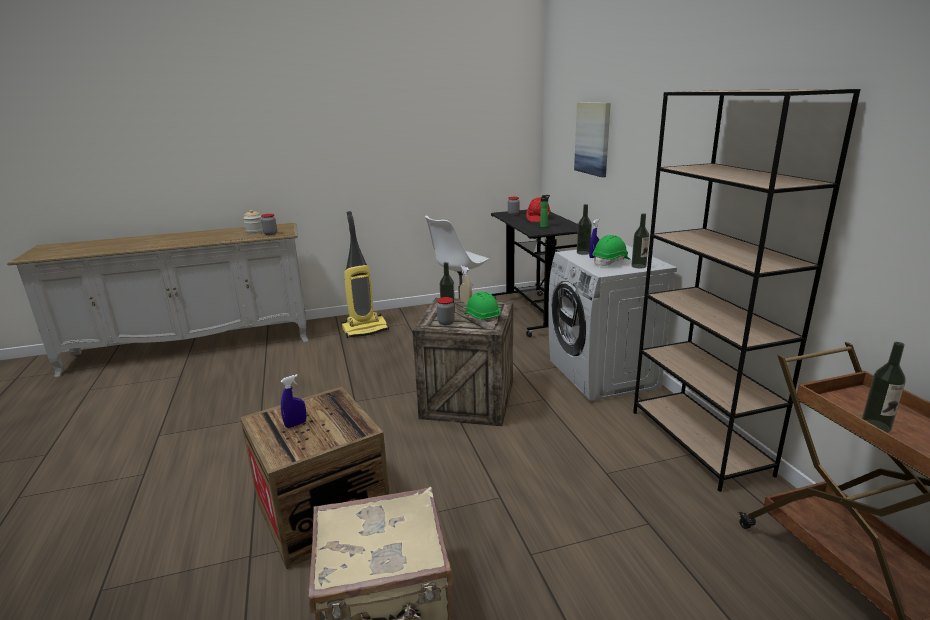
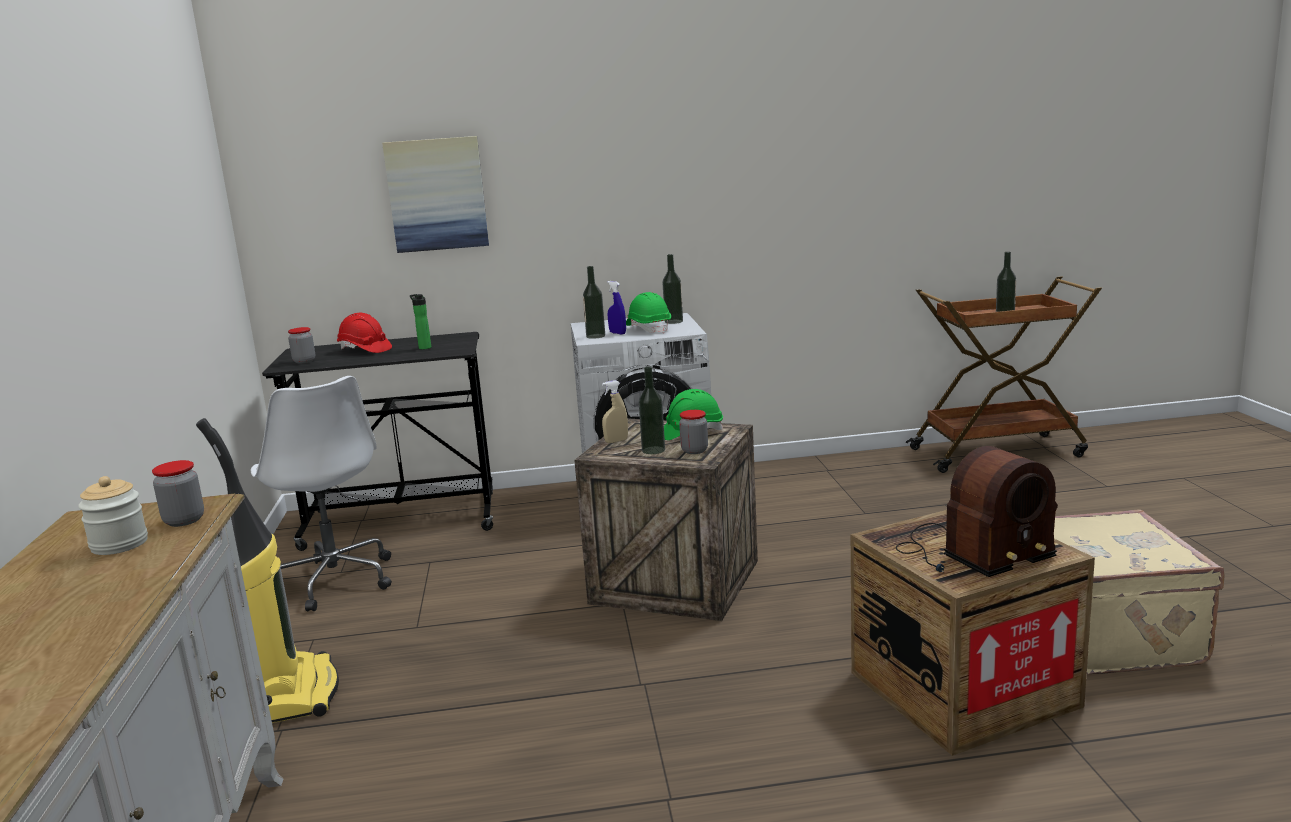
camera: 80 degrees left, 5 degrees down
(296, 424) = (970, 553): blue spray bottle -> radio
(699, 442) = (810, 469): beige bookcase -> none

